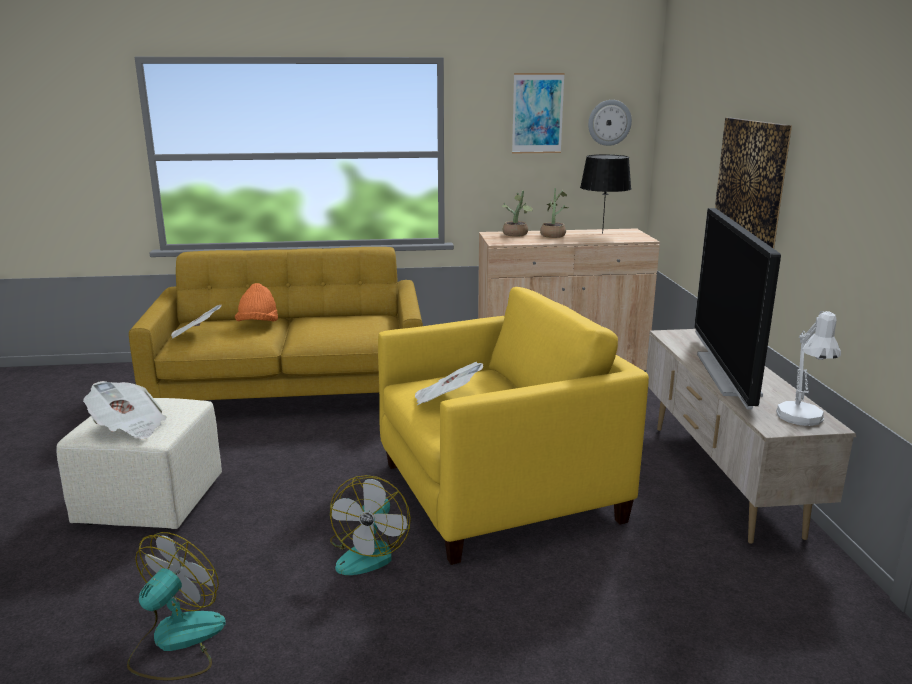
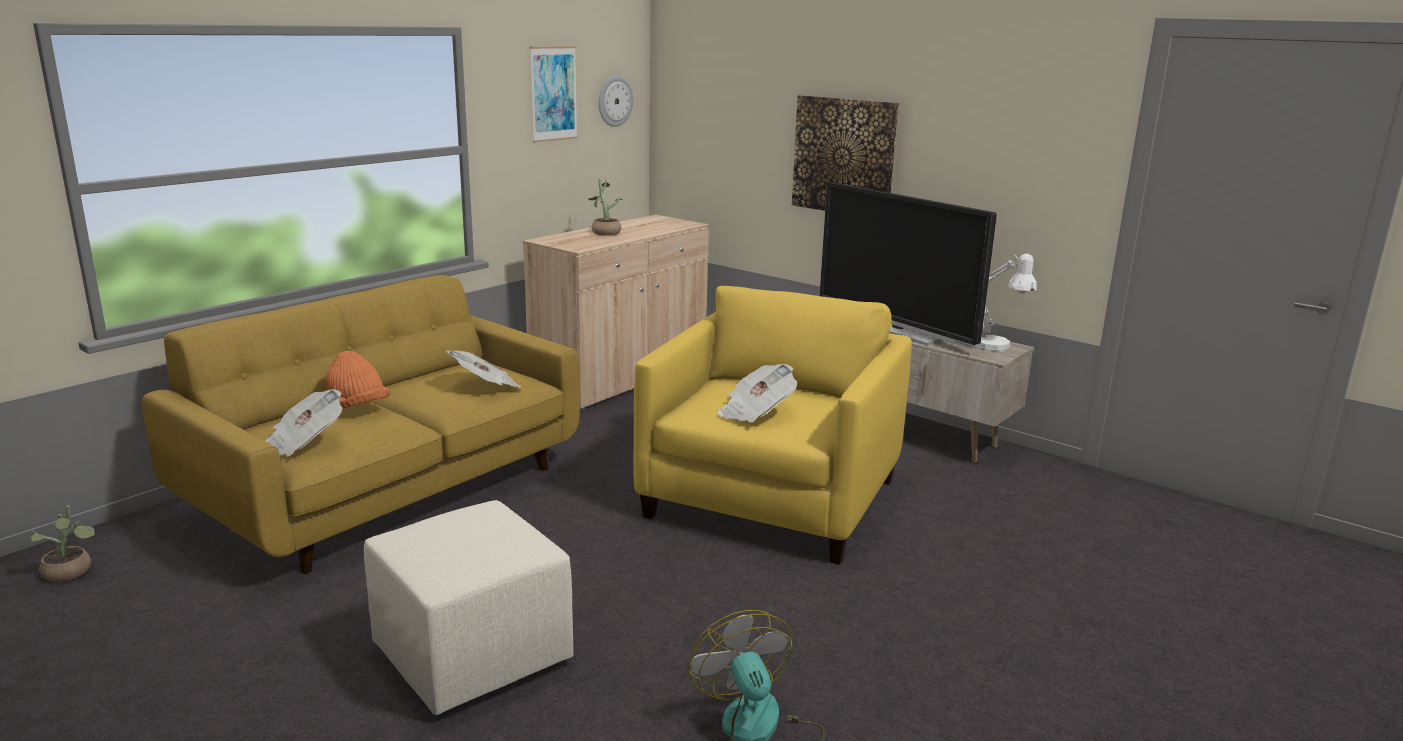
camera: 45 degrees left, 0 degrees up
(129, 427) = (487, 552): newspaper -> newspaper (486, 386)
(369, 552) = (766, 587): fan -> none
(516, 235) = (571, 237): potted plant -> potted plant (71, 573)
(602, 233) = (642, 223): black table lamp -> none

